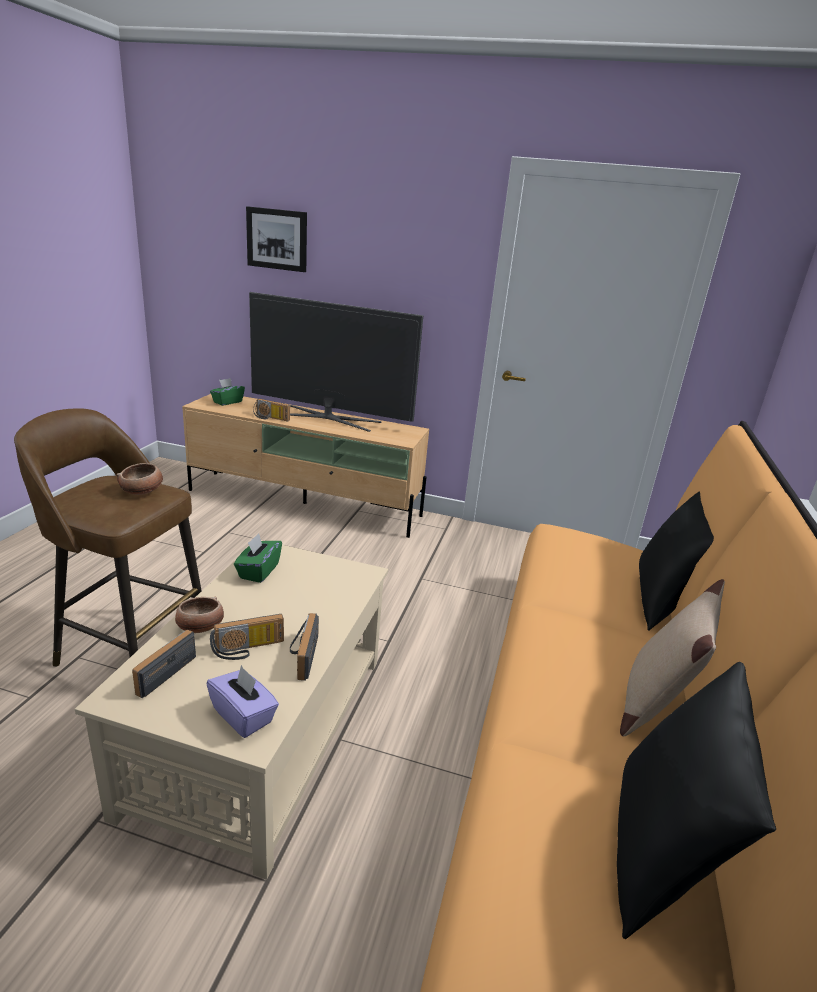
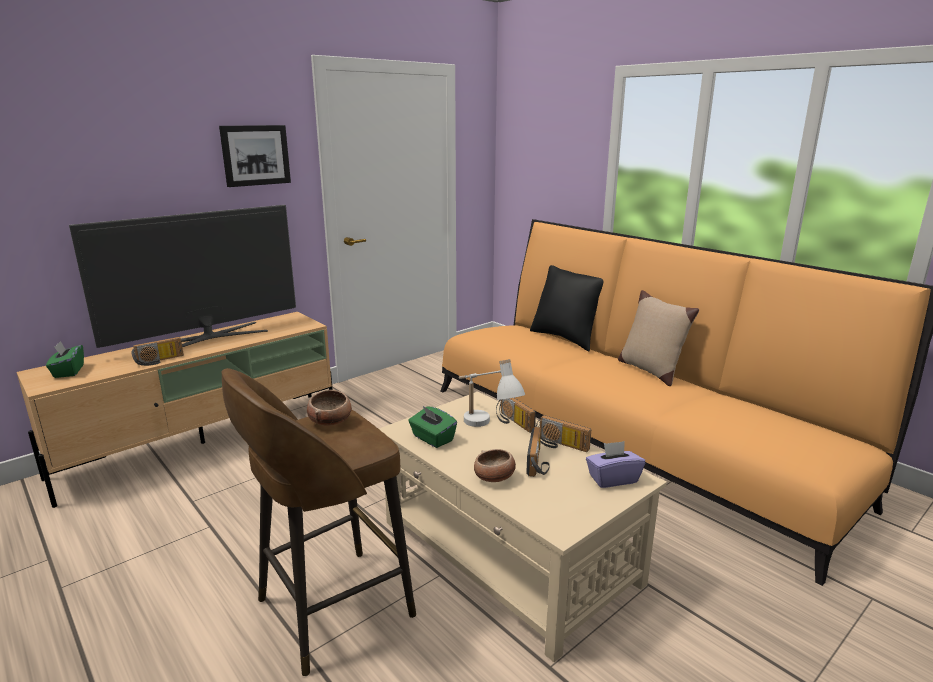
camera: 55 degrees left, 5 degrees down
(163, 671) = (541, 503): radio -> radio (512, 422)
(277, 239) = (72, 156): picture -> picture (255, 155)
(301, 595) = (485, 429): none -> white table lamp
(660, 854) = (747, 405): black pillow -> none

